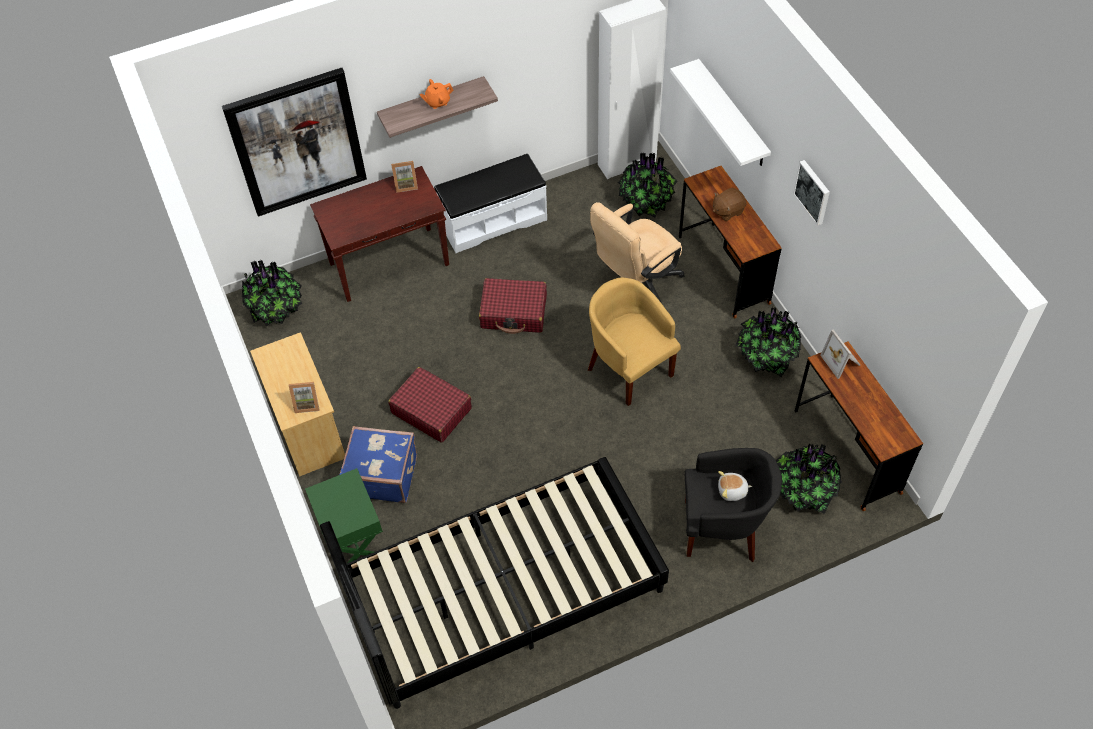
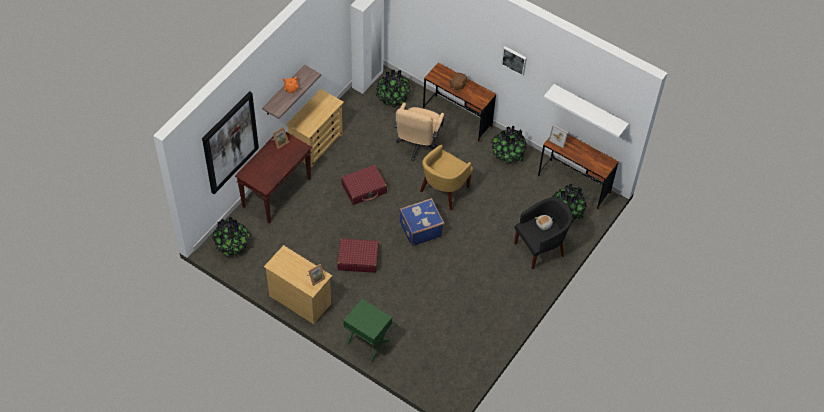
camera: 35 degrees left, 0 degrees up
(382, 475) = (356, 302): blue suitcase -> blue suitcase (420, 229)
(493, 221) = (316, 144): white bench -> beige dresser
(504, 591) = (457, 327): black bed -> none
(629, 368) = (444, 191): yellow armchair -> yellow armchair turned 75 degrees counterclockwise
(732, 114) = (443, 34): white shelf -> white shelf (589, 109)

